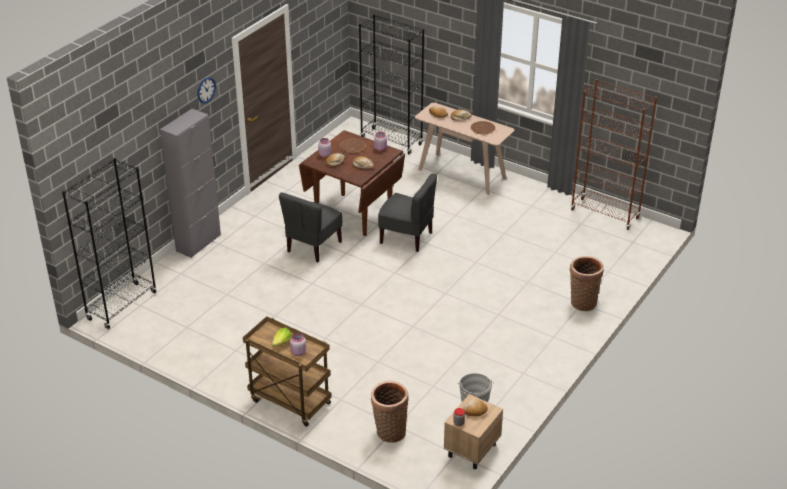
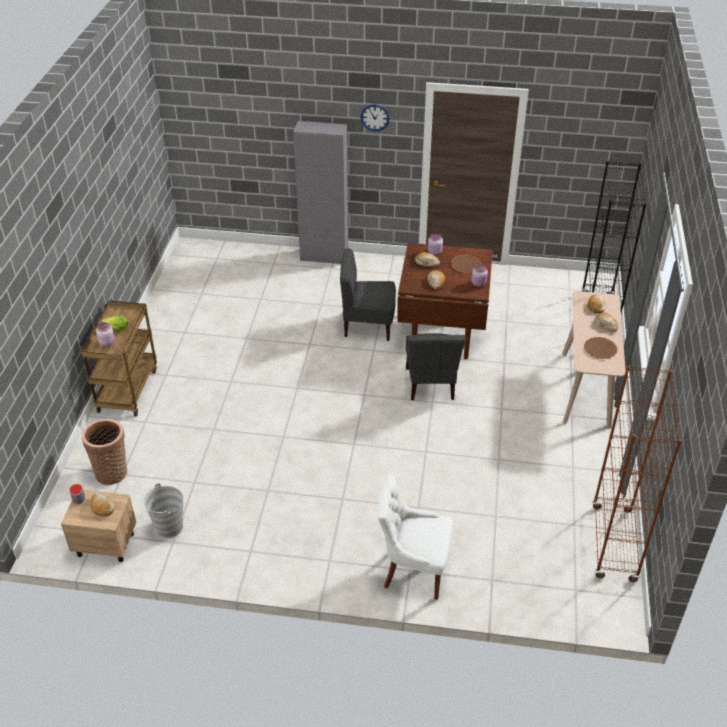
camera: 65 degrees right, 5 degrees up
(122, 306) = (210, 249): black bookcase -> none
(582, 301) = (413, 570): basket -> white chair

